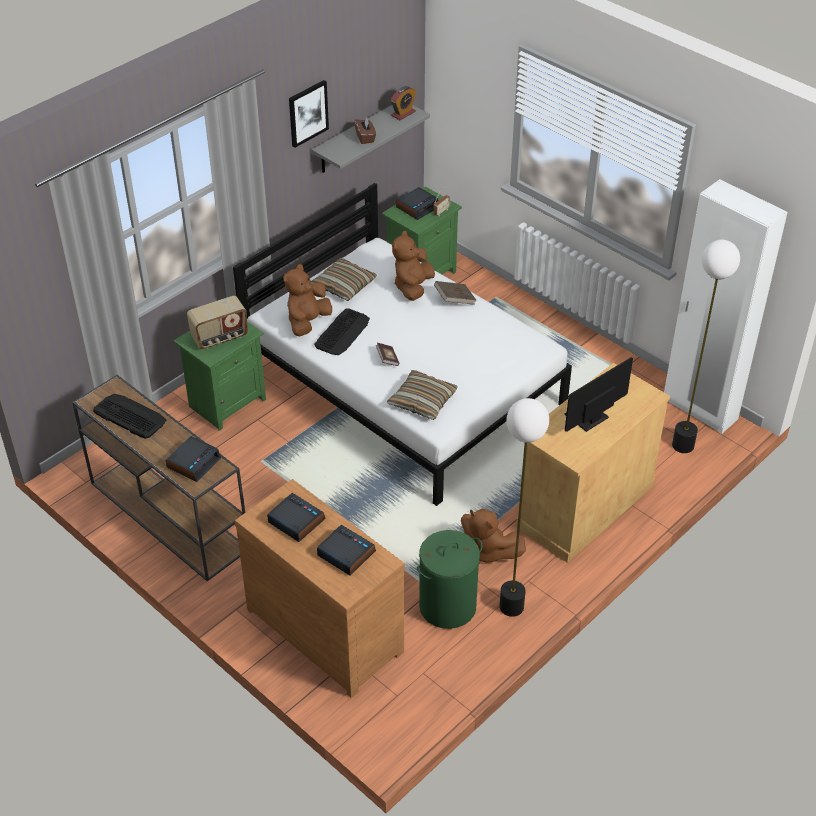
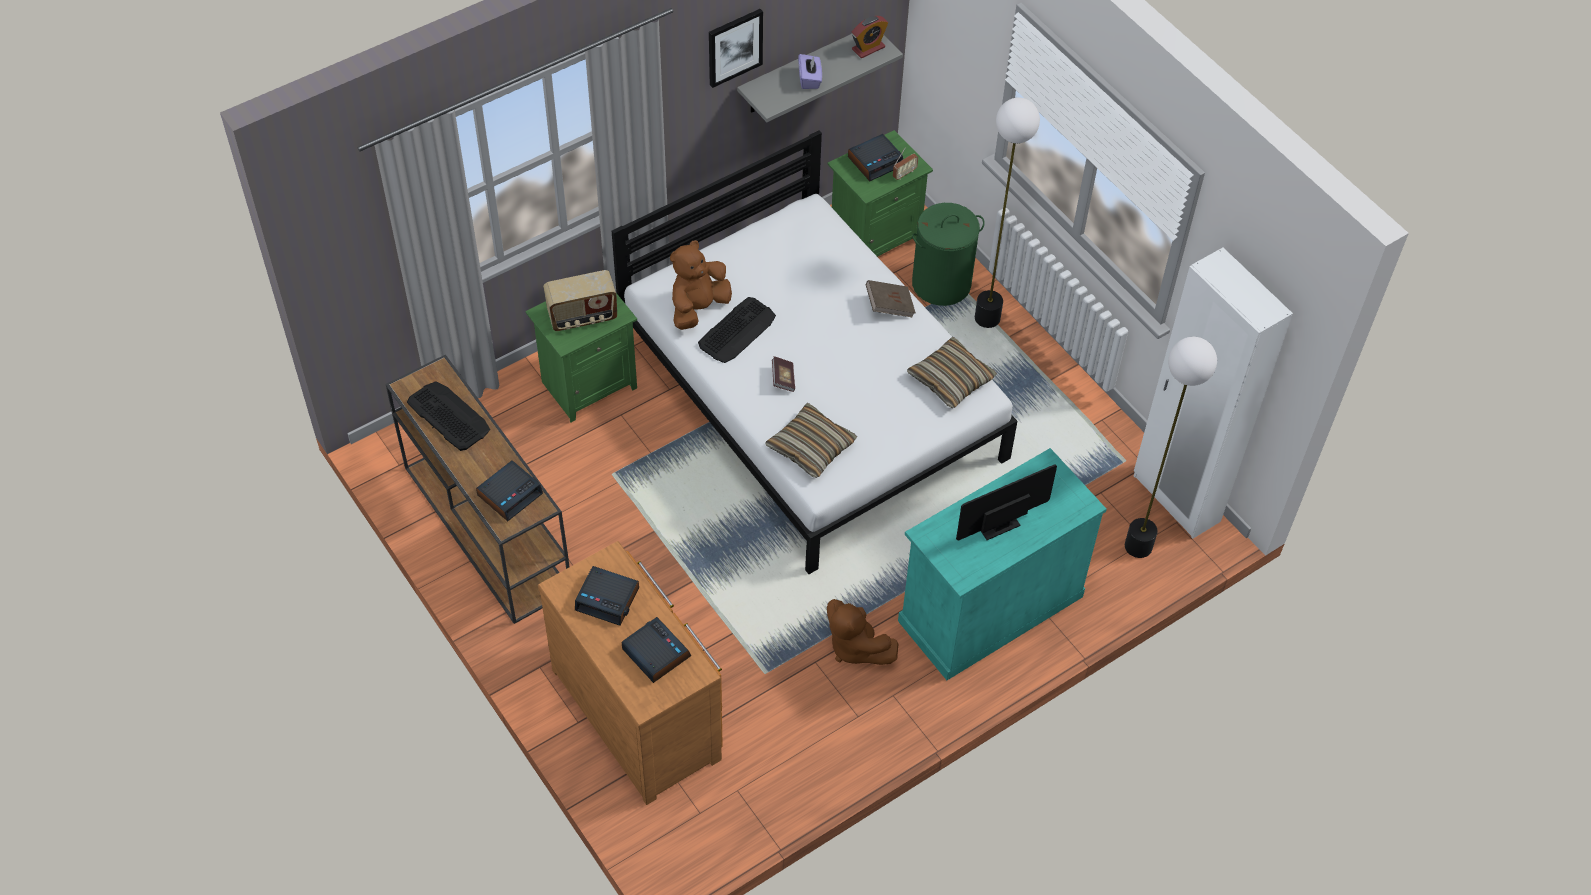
camera: 10 degrees right, 10 degrees up
(295, 521) = (608, 599): alarm clock -> alarm clock turned 150 degrees clockwise
(344, 286) = (756, 261): pillow -> pillow (951, 379)
(365, 137) = (809, 79): brown tissue box -> purple tissue box
(413, 287) = (842, 278): brown plush toy -> none
(447, 606) = (787, 710): green laundry basket -> green laundry basket (941, 284)
(512, 606) = (864, 725): floor lamp -> floor lamp (988, 318)
(584, 506) = (990, 608): beige cabinet -> turquoise cabinet

